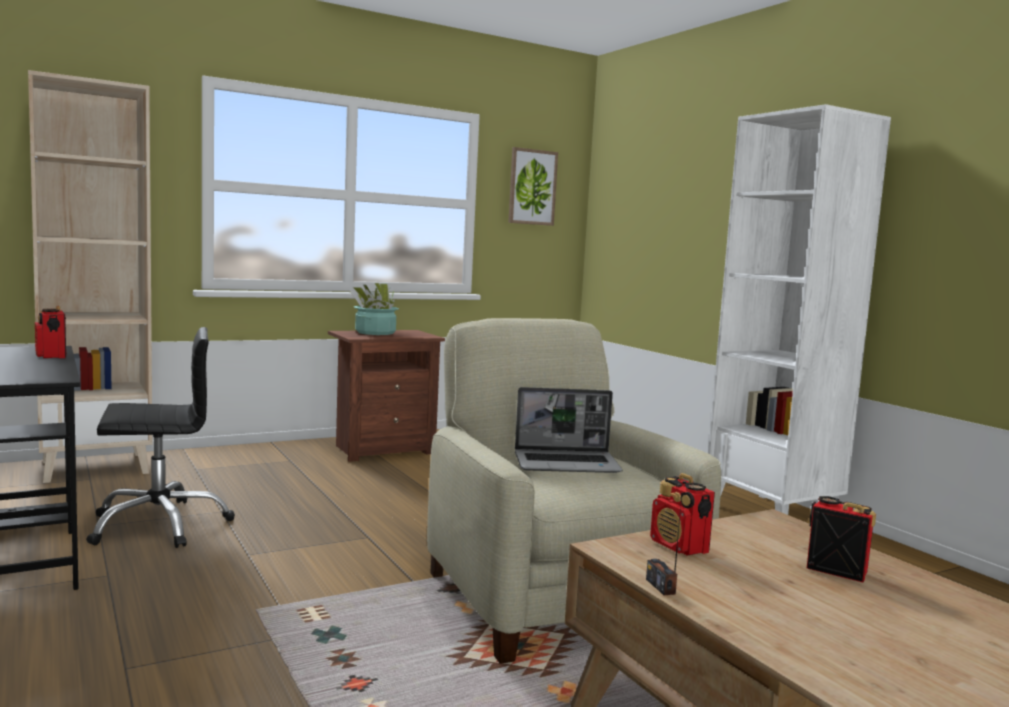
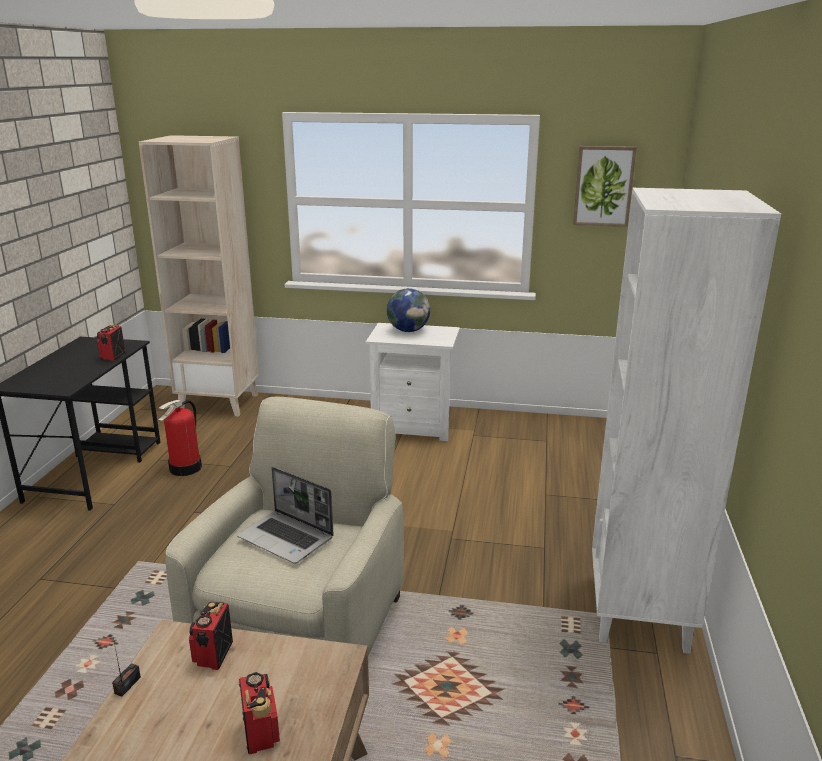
camera: 40 degrees right, 15 degrees up
(159, 524) = (186, 468): black office chair -> fire extinguisher
(375, 332) = (408, 330): potted plant -> globe
(382, 449) = (414, 426): brown nightstand -> white nightstand

